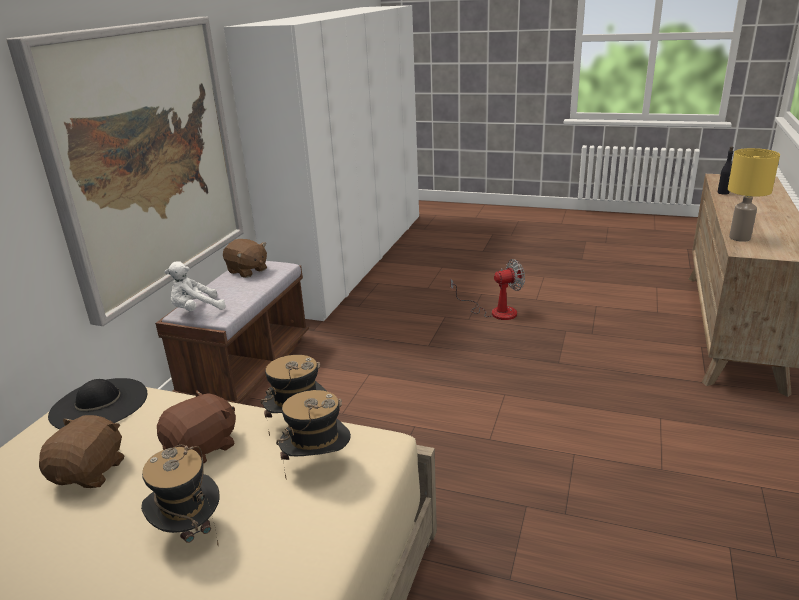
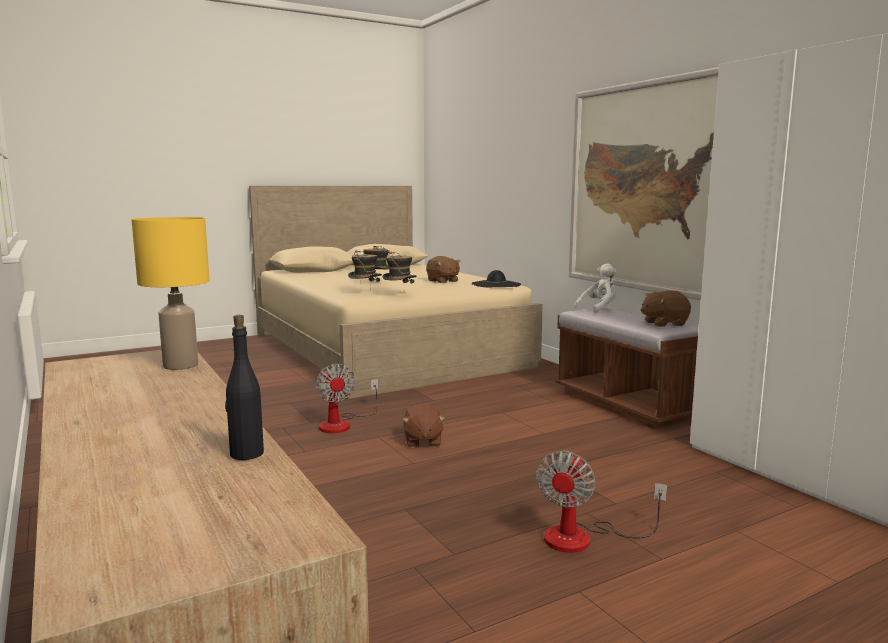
camera: 130 degrees right, 15 degrees down
(196, 310) = (599, 309): white plush toy -> white plush toy turned 45 degrees clockwise
(203, 448) = (421, 288): brown plush toy -> brown plush toy (422, 441)
(498, 481) = (342, 424): none -> fan

